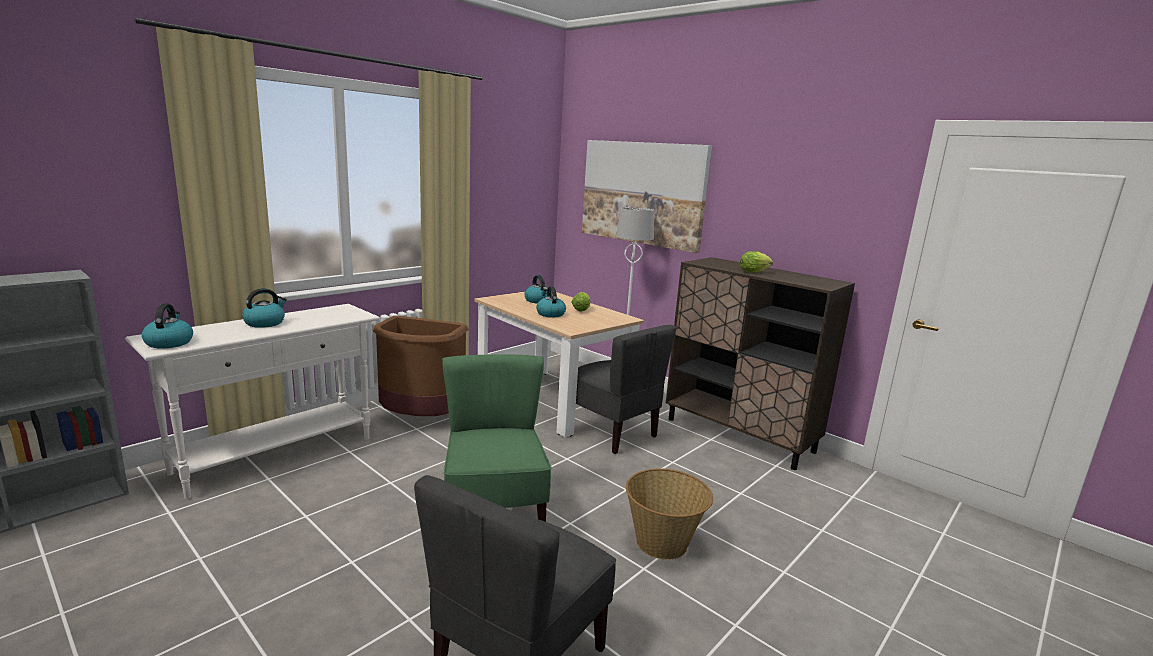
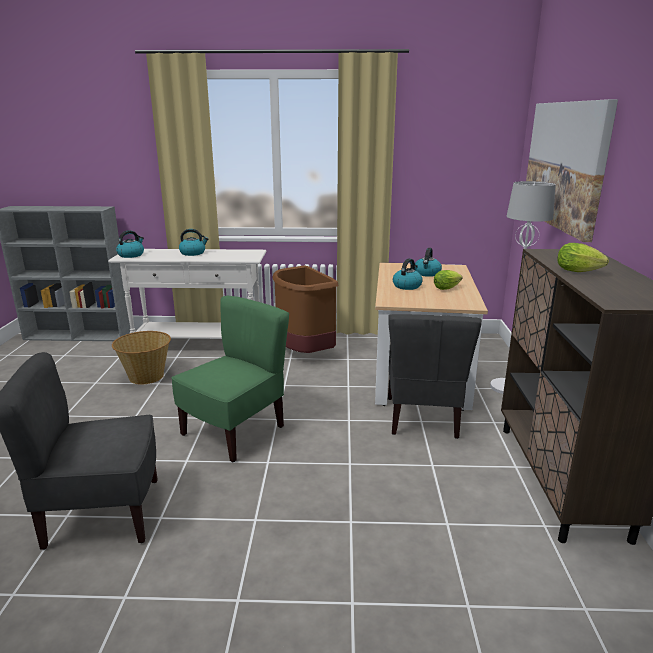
camera: 50 degrees right, 5 degrees up
(662, 543) = (300, 514): basket -> basket (146, 377)

